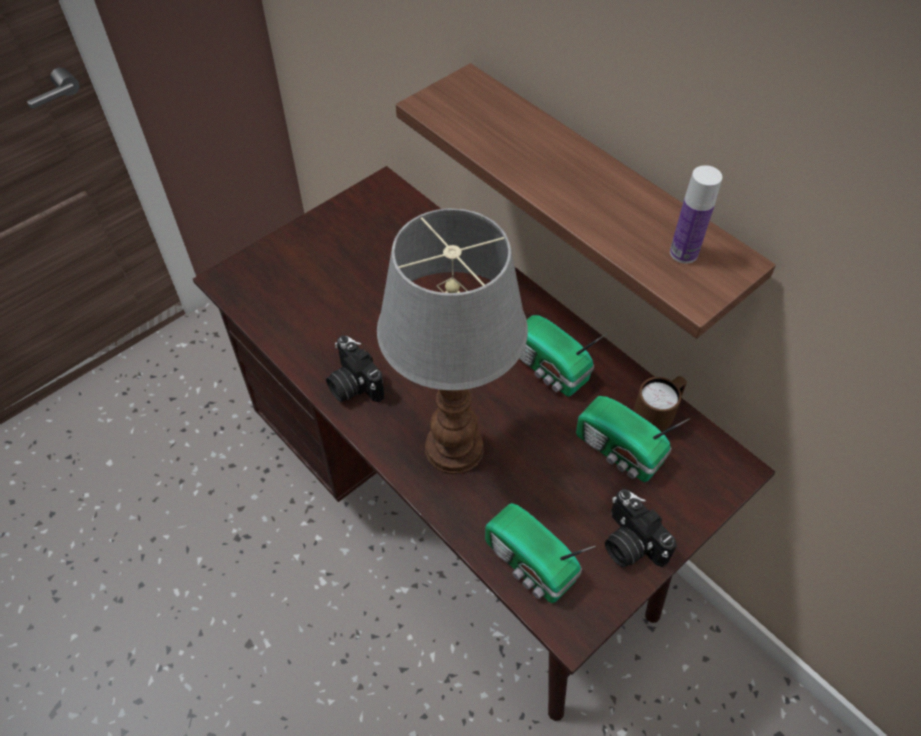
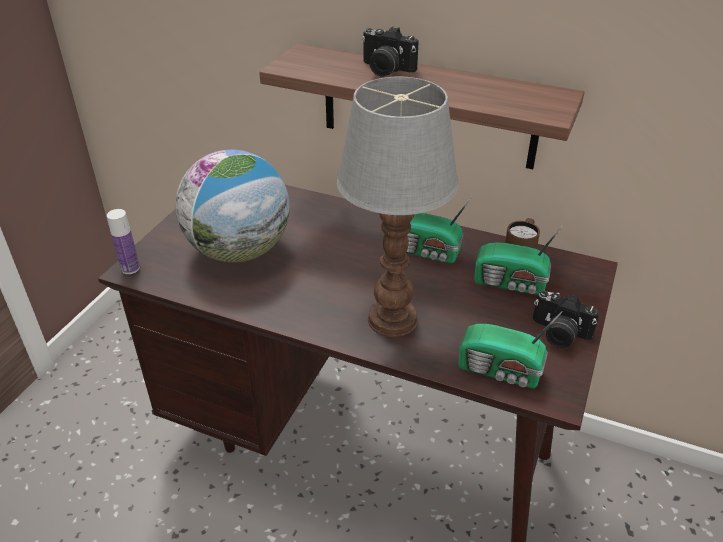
camera: 25 degrees left, 15 degrees down
(346, 292) = (239, 251): none -> globe
(352, 385) = (284, 305): camera -> camera (385, 69)
(683, 253) = (525, 98): bottle -> bottle (130, 268)

